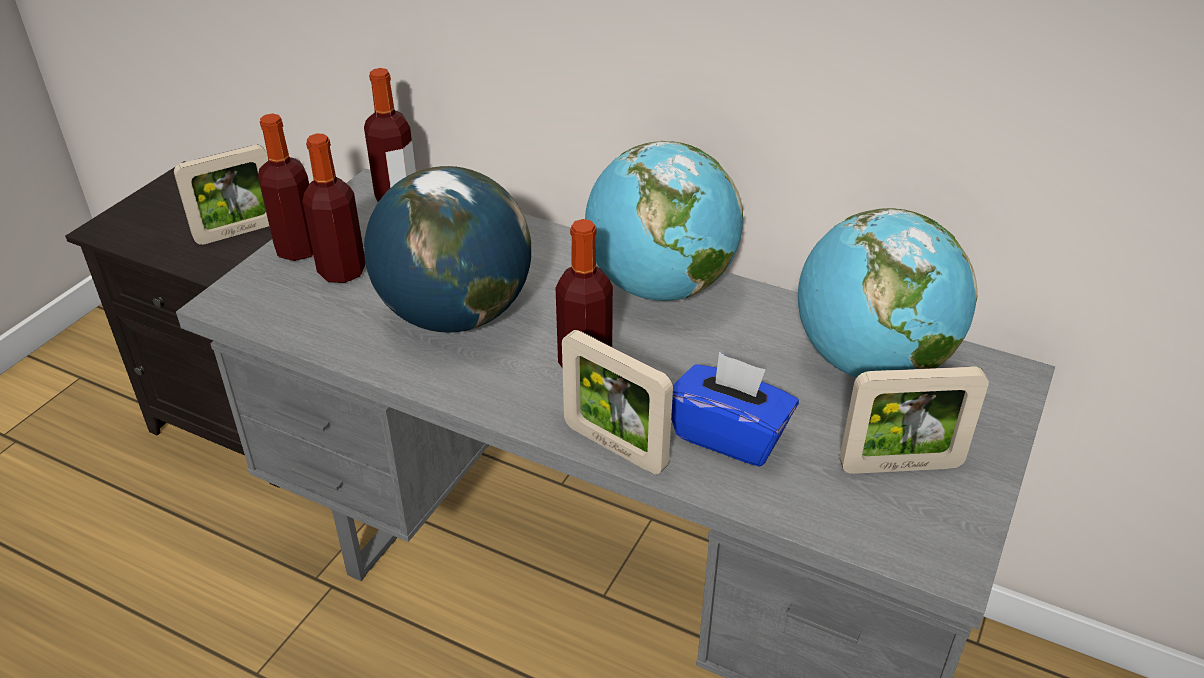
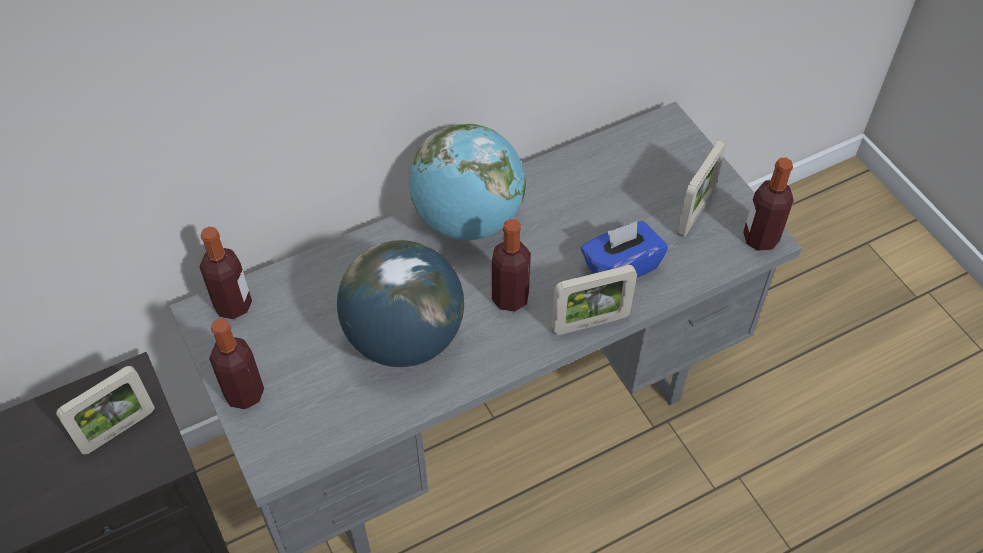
camera: 55 degrees left, 15 degrees up
(238, 232) = (118, 430): picture frame -> picture frame turned 45 degrees clockwise
(342, 271) = (297, 378): bottle -> bottle (760, 238)
(870, 364) = (614, 171): globe -> none

